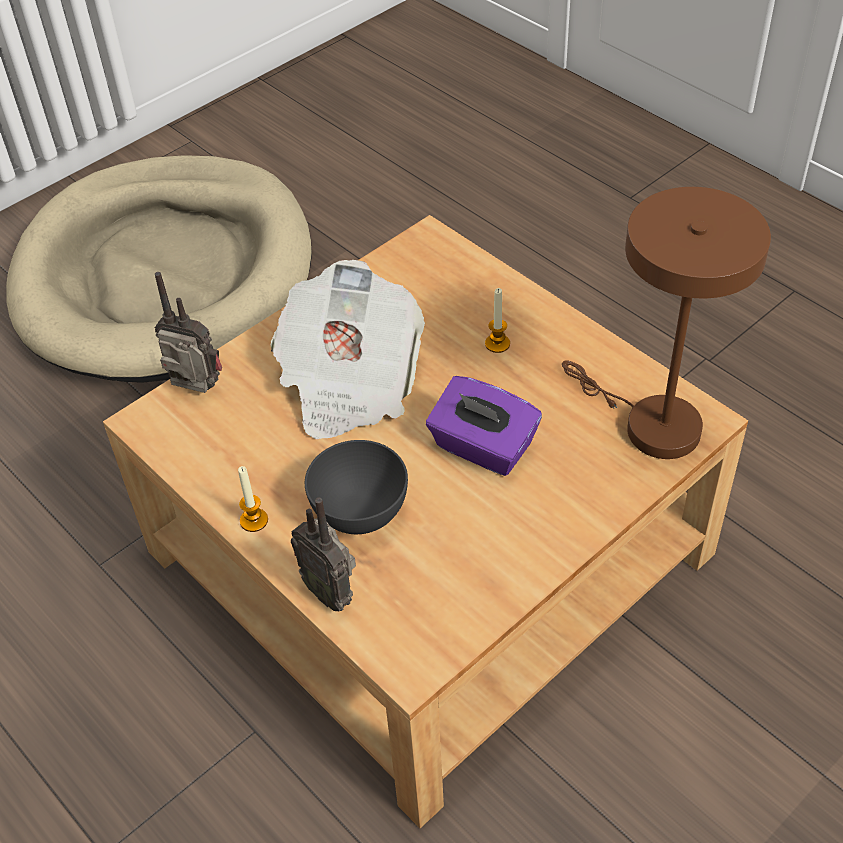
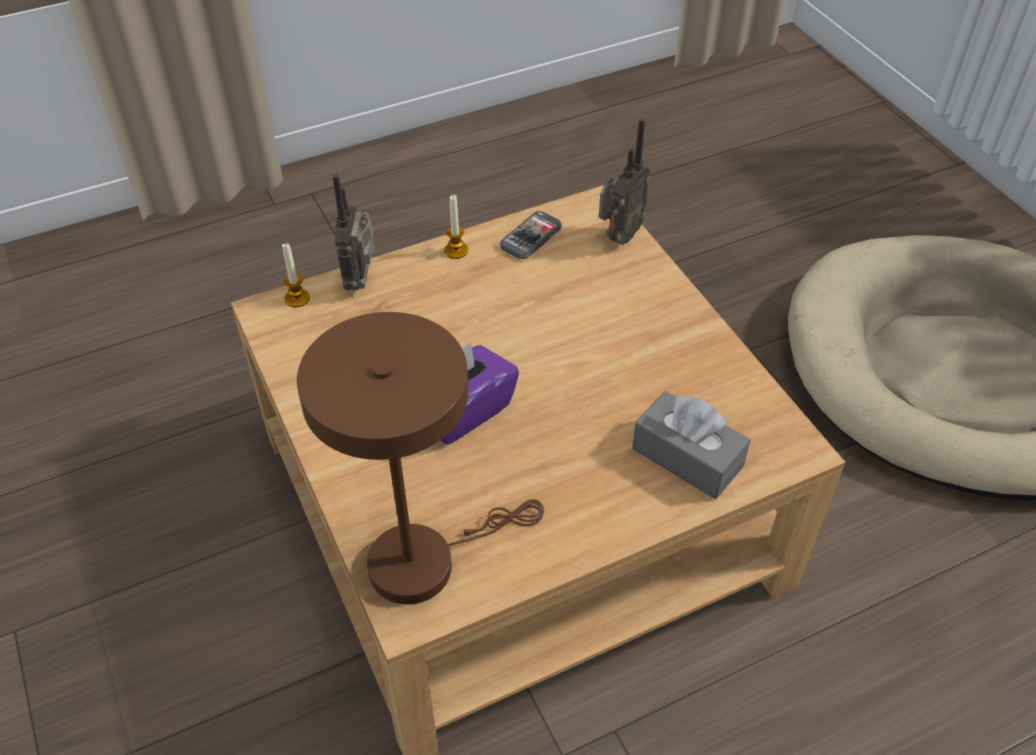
camera: 105 degrees right, 0 degrees up
(213, 462) = (531, 237): none -> phone
(331, 591) = (362, 281): radio -> radio turned 60 degrees counterclockwise
(349, 381) = (590, 336): newspaper -> none
(361, 513) = (430, 313): grey bowl -> none
(466, 295) = (687, 457): none -> grey tissue box
(497, 344) = (599, 462): candle -> candle (297, 298)

